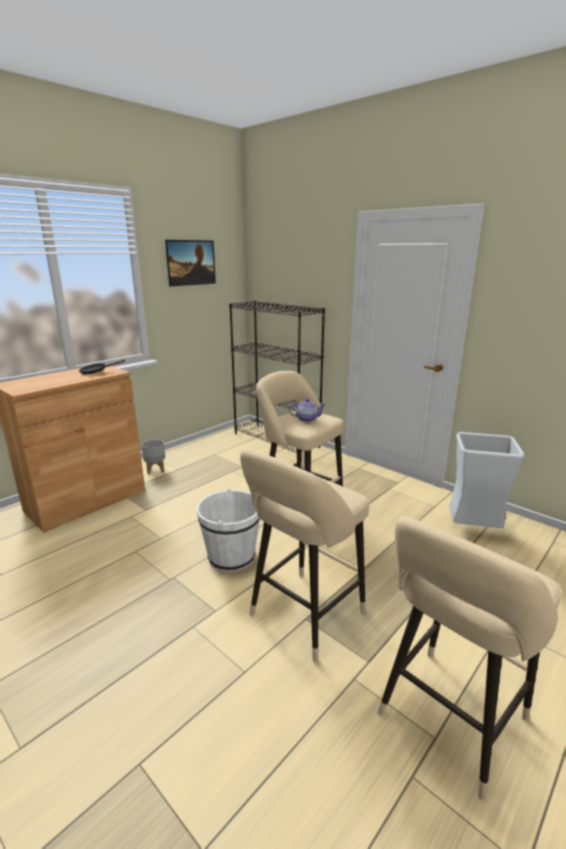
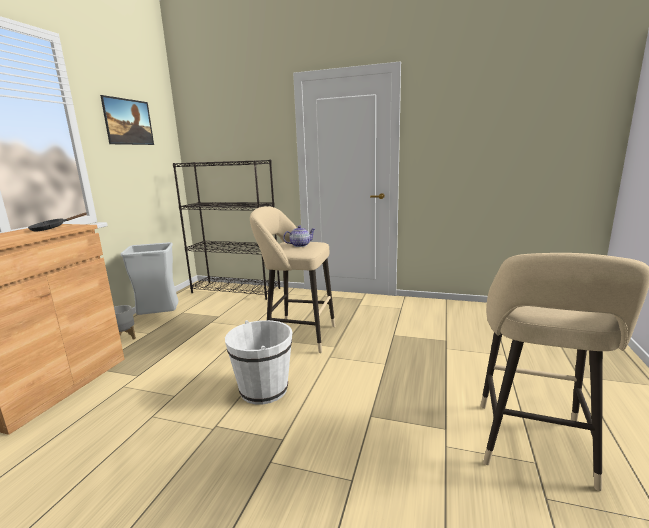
camera: 25 degrees left, 5 degrees down
(303, 617) = (367, 415): beige stool -> none
(473, 530) = (439, 316): grey trash can -> grey trash can (160, 319)

